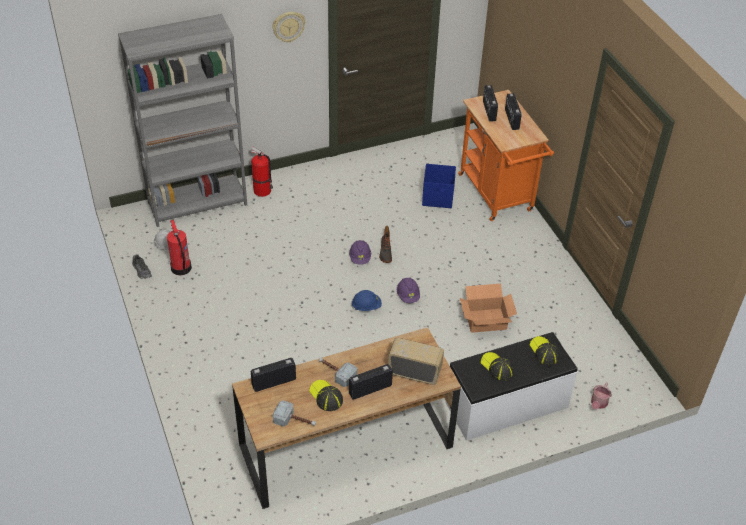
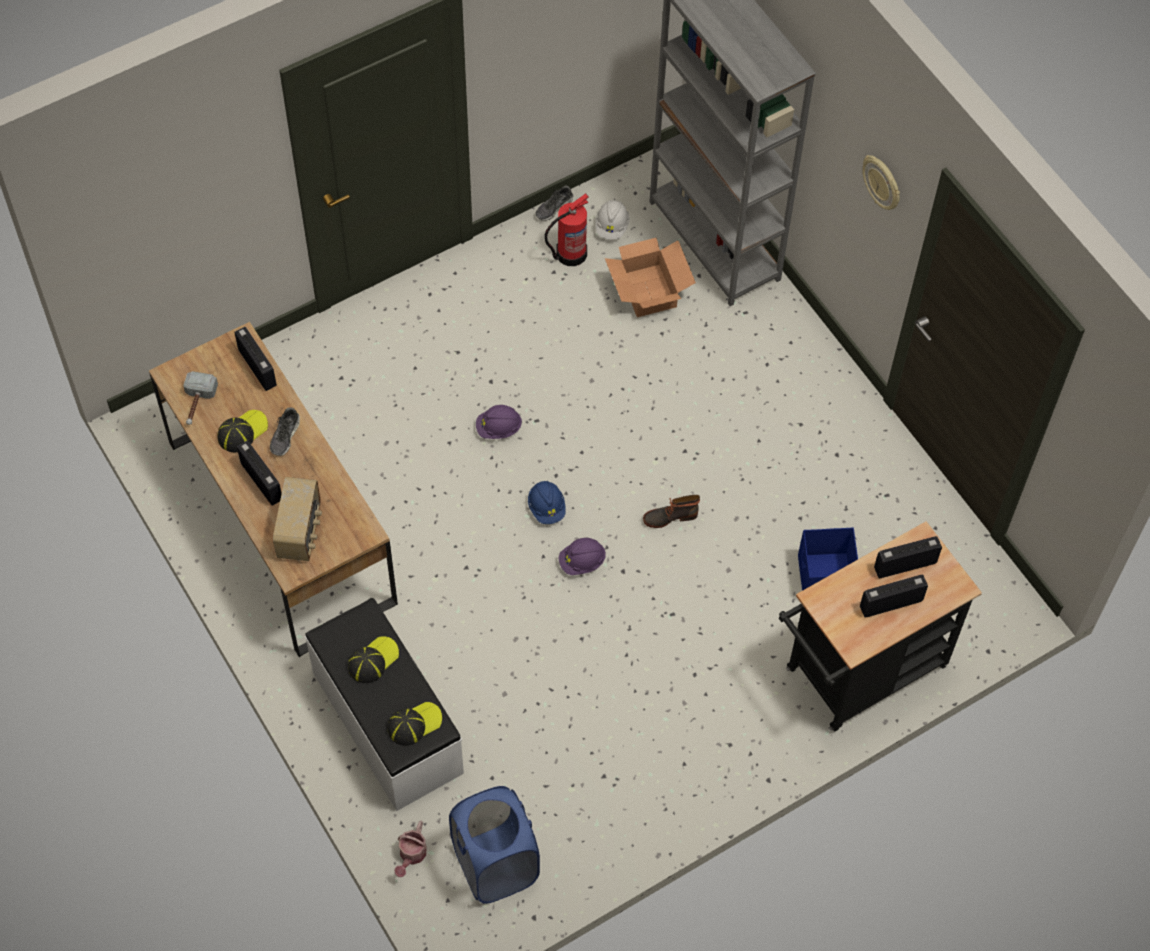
camera: 80 degrees right, 15 degrees up
(263, 191) = (769, 321): fire extinguisher -> none
(336, 372) = (285, 436): hammer -> shoe
(360, 258) = (649, 483): purple hard hat -> purple hard hat (498, 428)
(486, 320) = (553, 680): cardboard box -> cardboard box (647, 291)
(498, 196) = (858, 674): orange cart -> black cart
(598, 403) = (411, 855): watering can -> watering can turned 90 degrees counterclockwise
(605, 364) = (495, 864): none -> blue laundry basket

